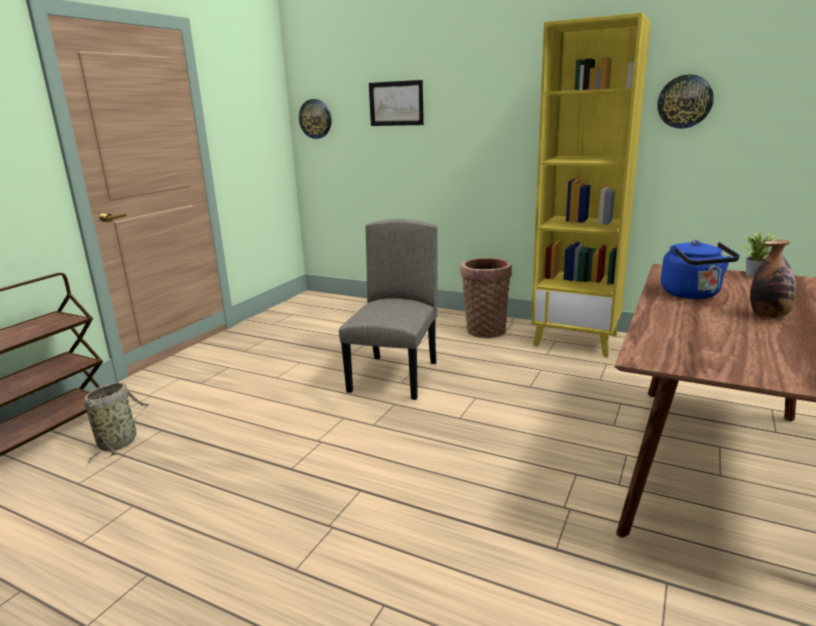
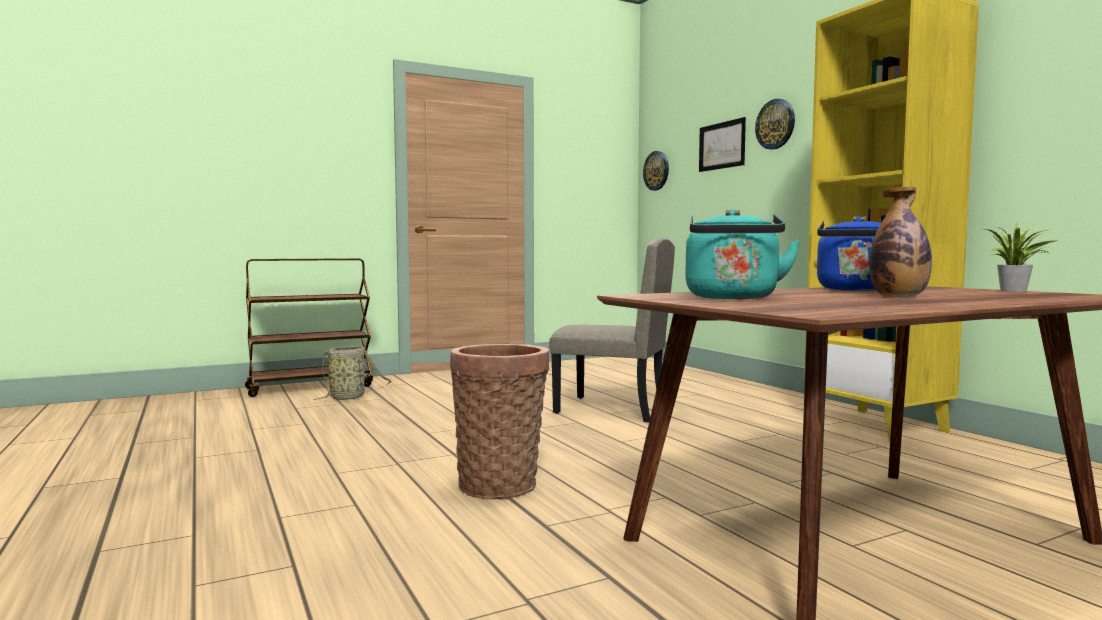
camera: 35 degrees right, 15 degrees down
(395, 377) = (611, 409): beige chair -> beige chair turned 60 degrees clockwise
(485, 330) = (772, 400): basket -> basket (500, 483)
(685, 101) = (1035, 95): wall clock -> wall clock (775, 124)
(716, 350) = (733, 298): none -> turquoise kettle

